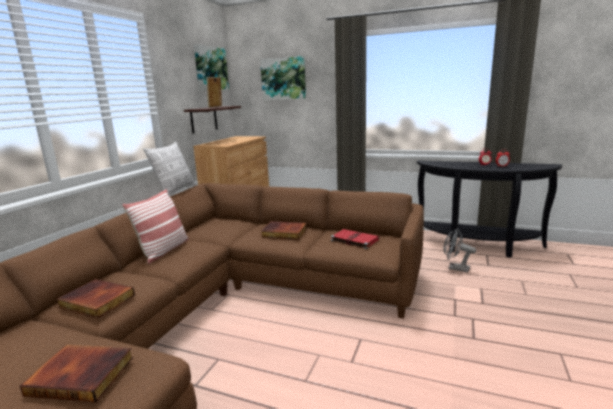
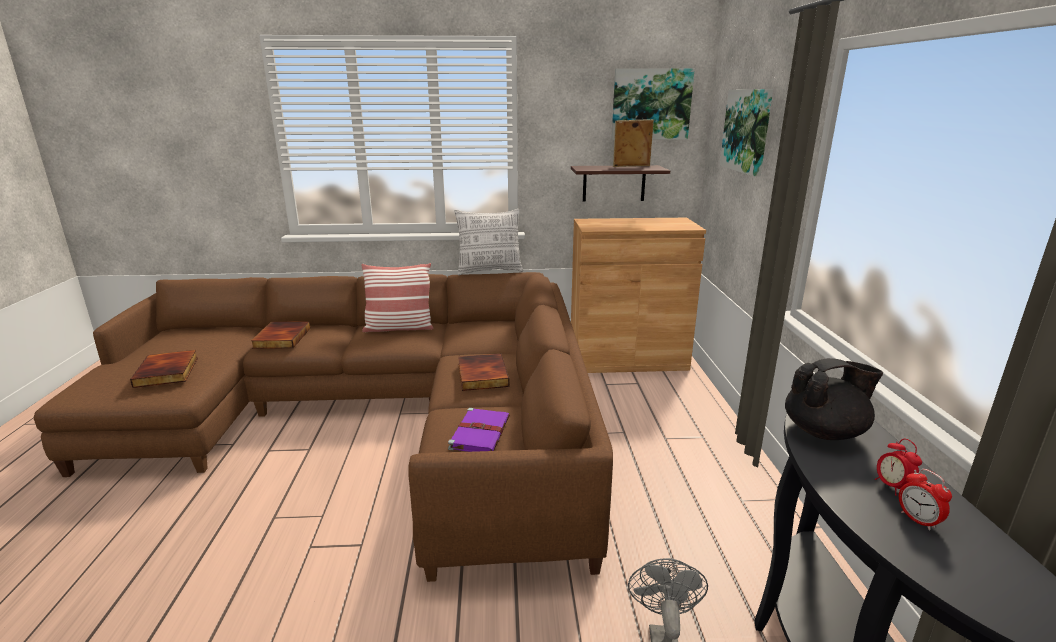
camera: 65 degrees right, 5 degrees up
(354, 240) = (480, 432): red book -> purple book
(450, 165) = (825, 432): none -> black teapot

